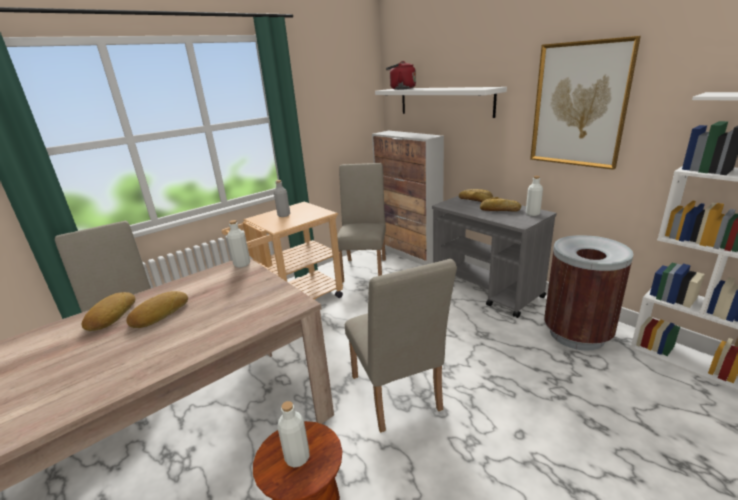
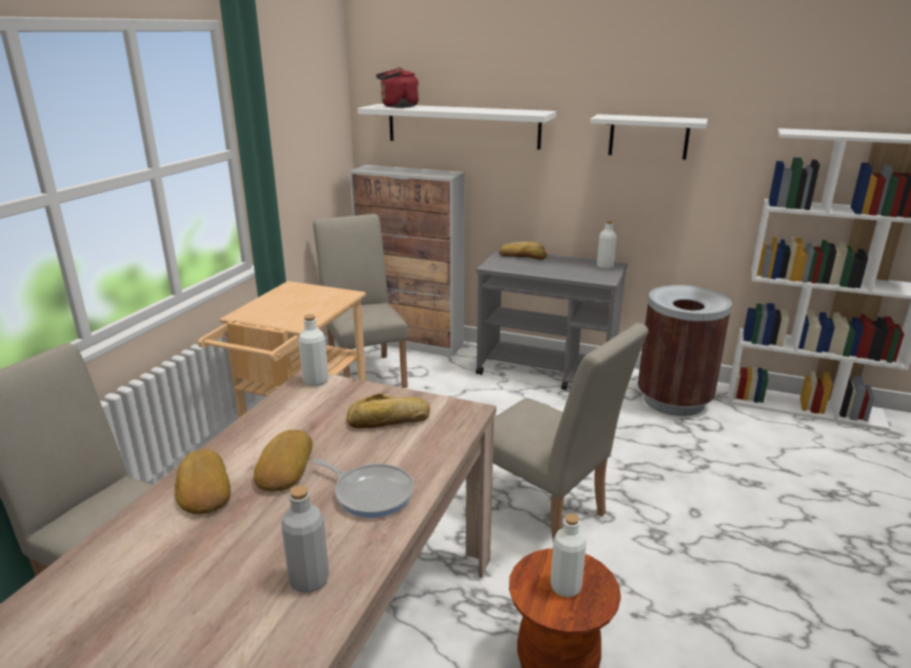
camera: 30 degrees left, 0 degrees up
(175, 344) = (371, 493): none -> frying pan
(284, 215) = (284, 304): grey bottle -> grey bottle (309, 580)
(500, 210) = (564, 265): bread -> bread (389, 420)
(579, 105) = (648, 136): picture -> white shelf

